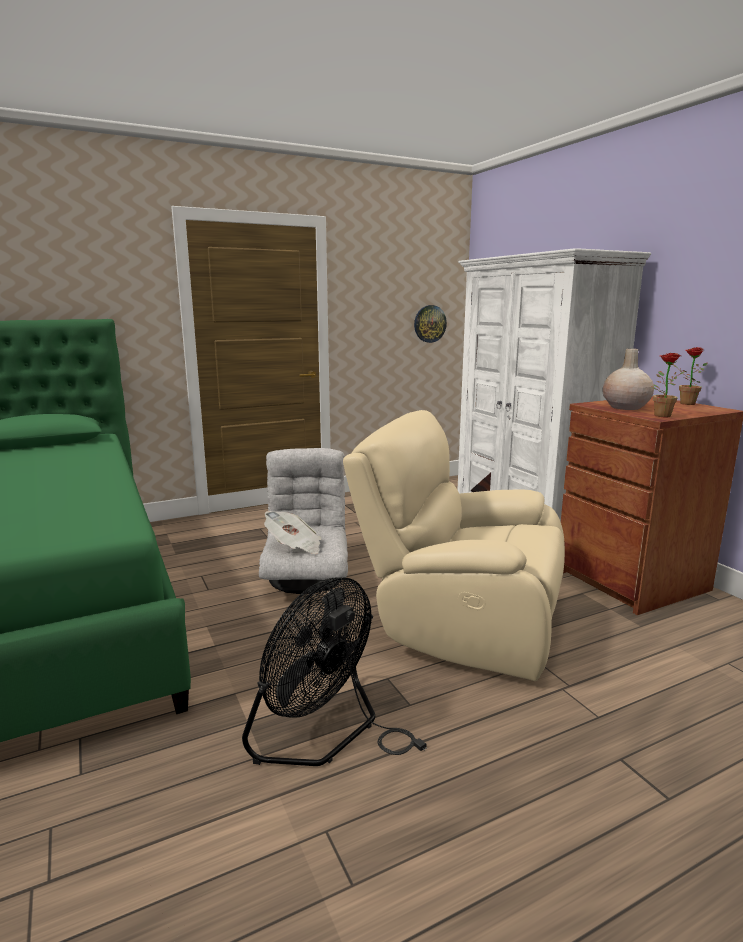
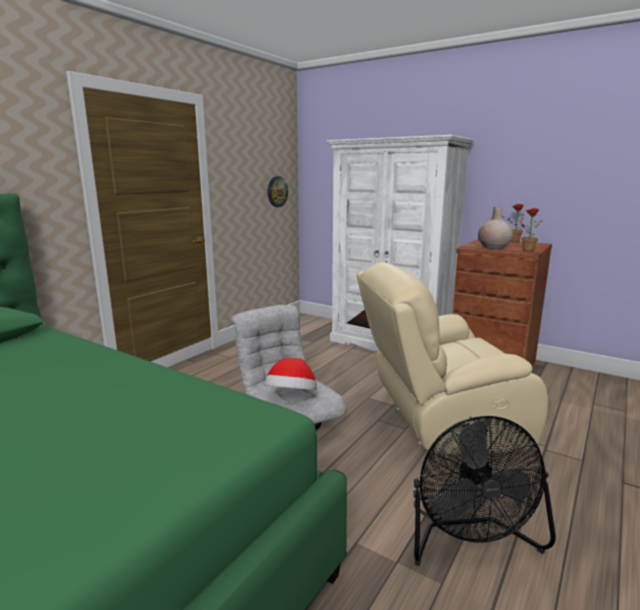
camera: 30 degrees left, 0 degrees up
(294, 546) = (292, 397): newspaper -> hat
(336, 730) = (464, 537): black fan -> black fan turned 105 degrees counterclockwise

